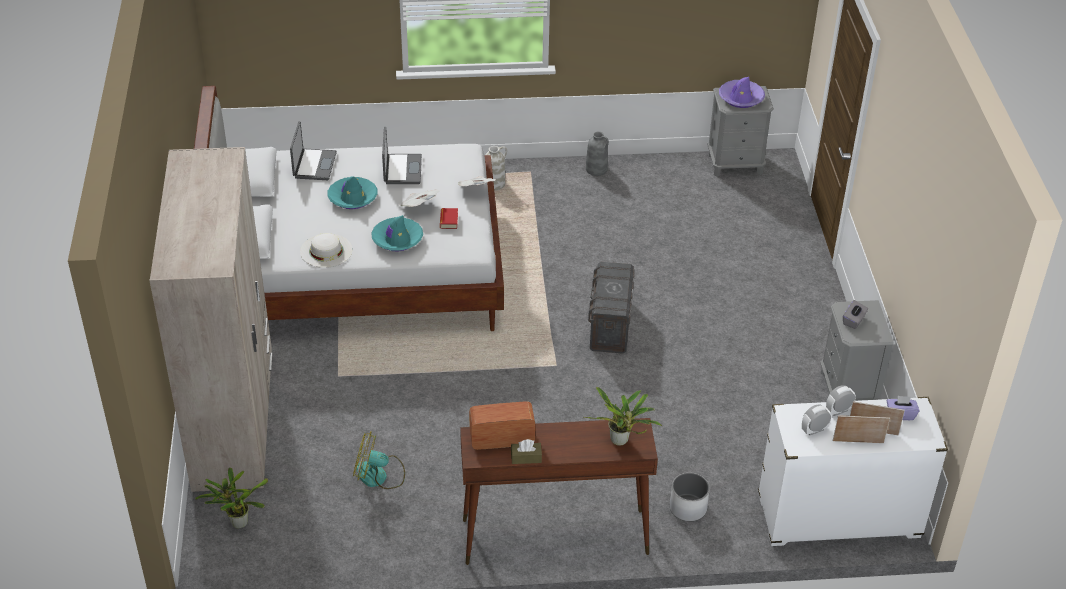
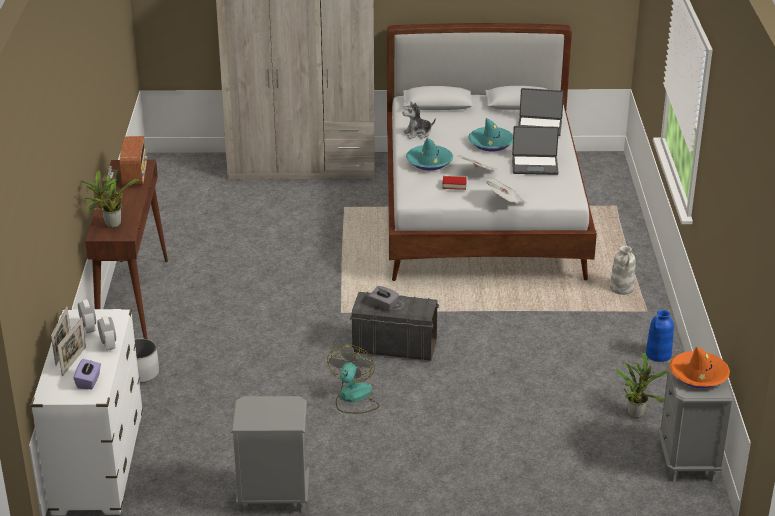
camera: 95 degrees right, 10 degrees down
(237, 522) = (196, 171): potted plant -> potted plant (636, 413)
(326, 250) = (417, 133): white hat -> plush toy
(379, 476) = (226, 225): fan -> fan (353, 398)
(597, 169) = (658, 355): grey vase -> blue vase
(741, 98) = (698, 375): purple hat -> orange hat
(854, 321) = (271, 407): grey tissue box -> grey tissue box (383, 305)

